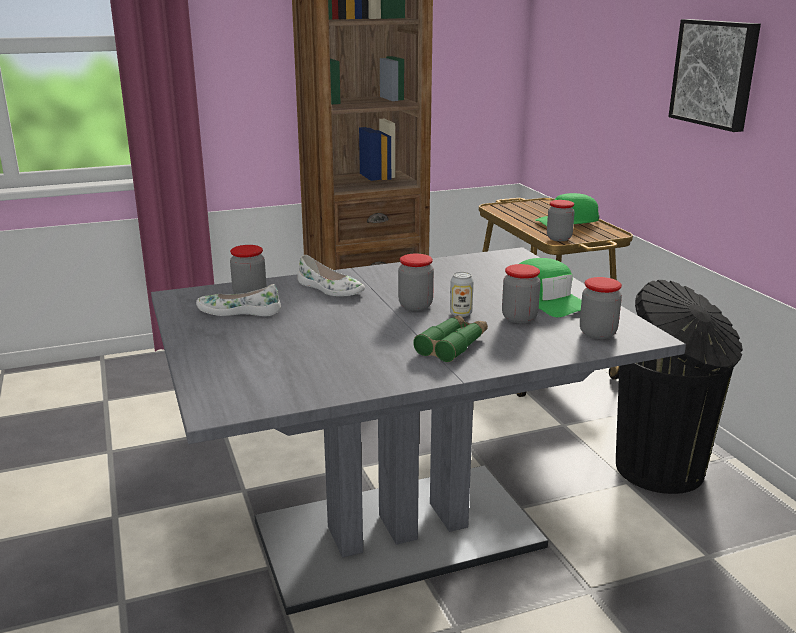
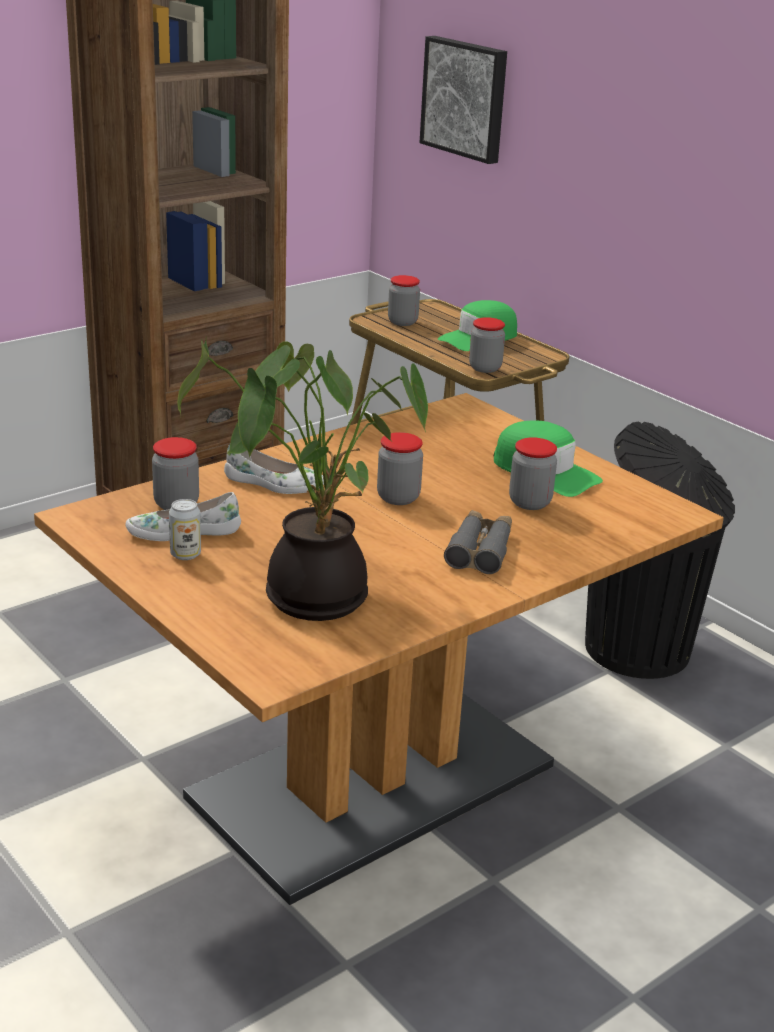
camera: 20 degrees left, 5 degrees up
(295, 359) = (311, 594): none -> potted plant
(397, 534) = (372, 782): grey dining table -> brown dining table
(452, 345) = (480, 550): green binoculars -> grey binoculars
(461, 313) = (459, 503): can -> can (185, 554)
(597, 333) = (627, 514): jar -> jar (402, 322)
(716, 73) = (677, 159): picture -> picture (466, 98)

